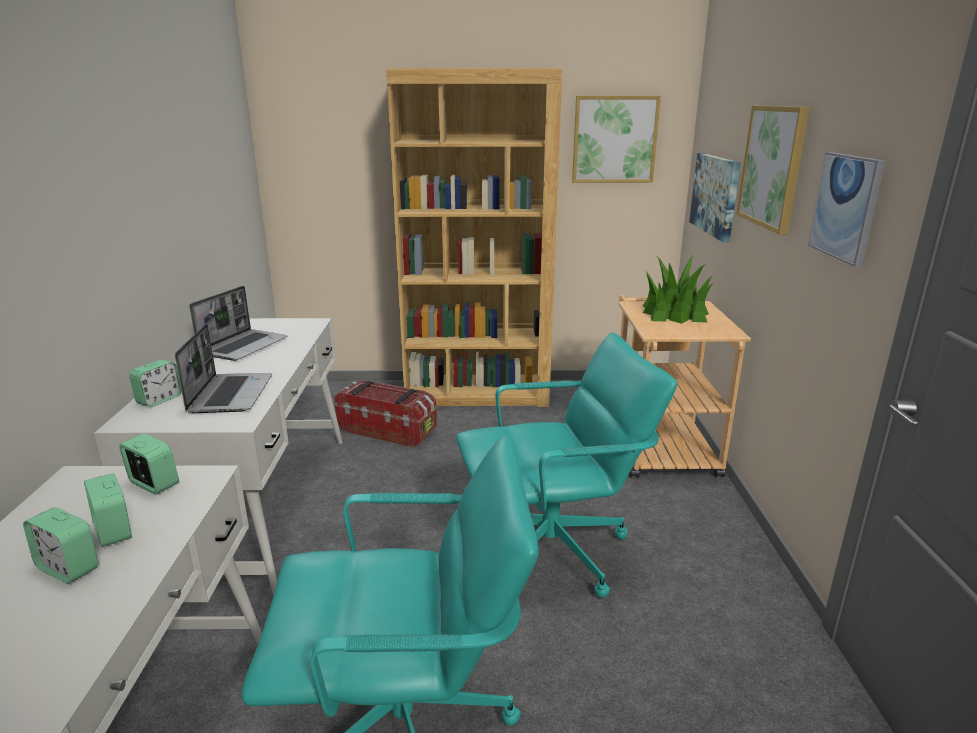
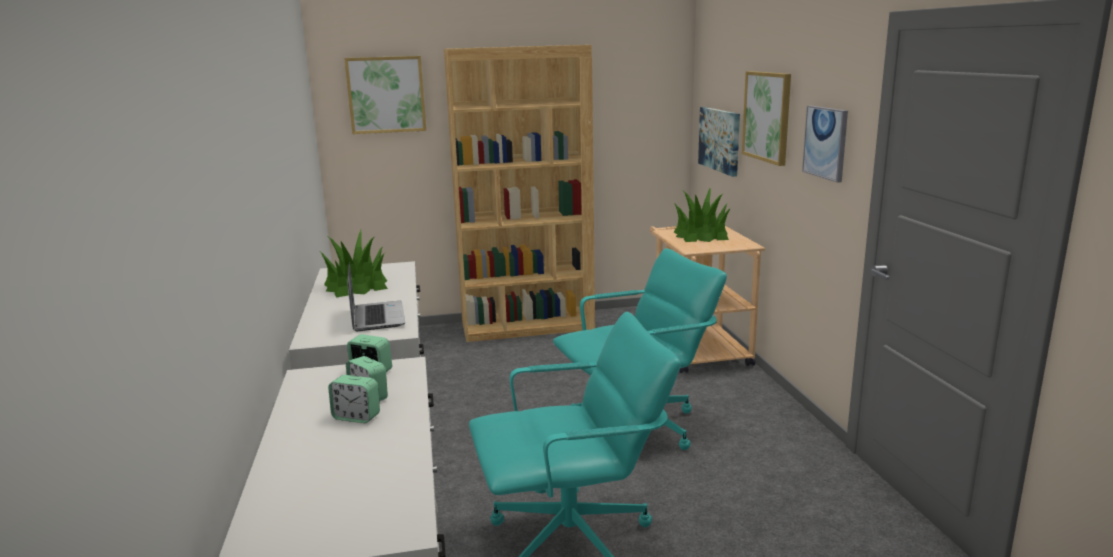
camera: 10 degrees left, 5 degrees down
(159, 399) = (321, 326): alarm clock -> none
(244, 346) = (356, 286): laptop -> potted plant
(388, 430) = (461, 361): storage box -> none
(614, 139) = (630, 98): picture -> picture (386, 94)

